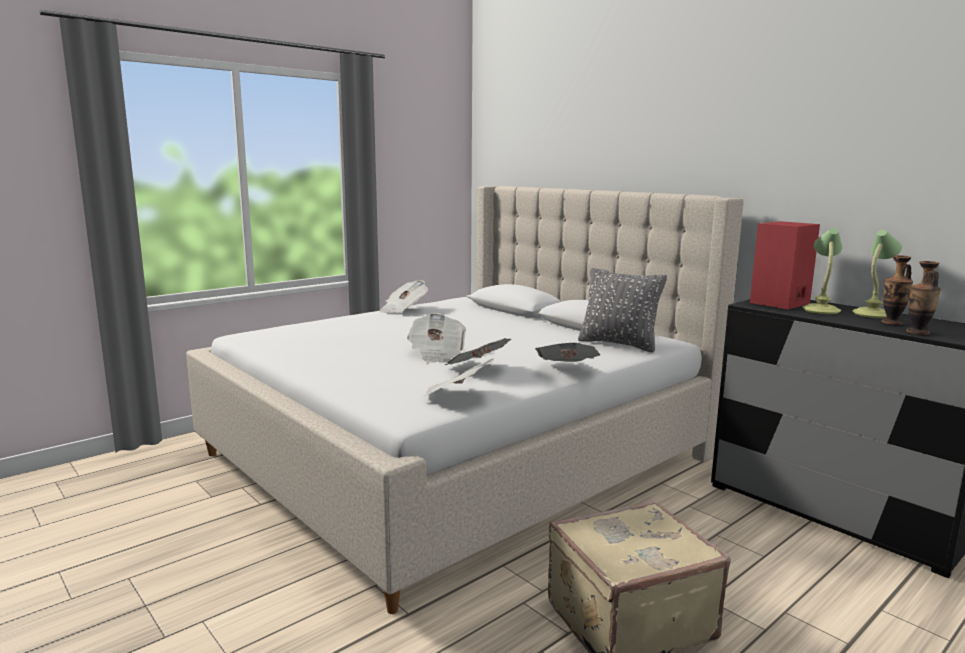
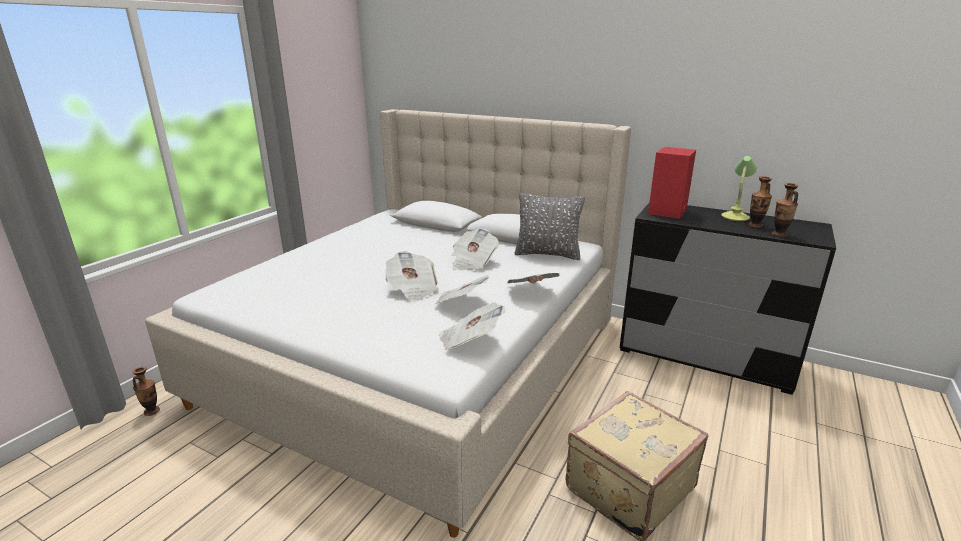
camera: 20 degrees left, 10 degrees up
(180, 451) = (152, 411): none -> vase
(403, 310) = (340, 237): newspaper -> newspaper (473, 262)
(821, 310) = (701, 217): table lamp -> none

